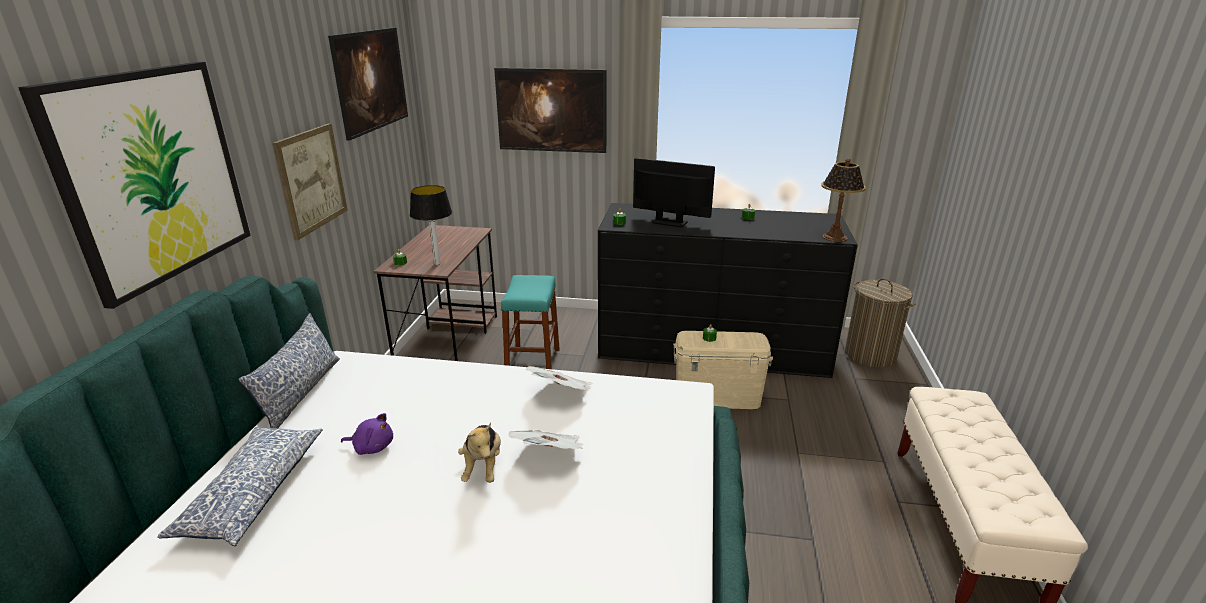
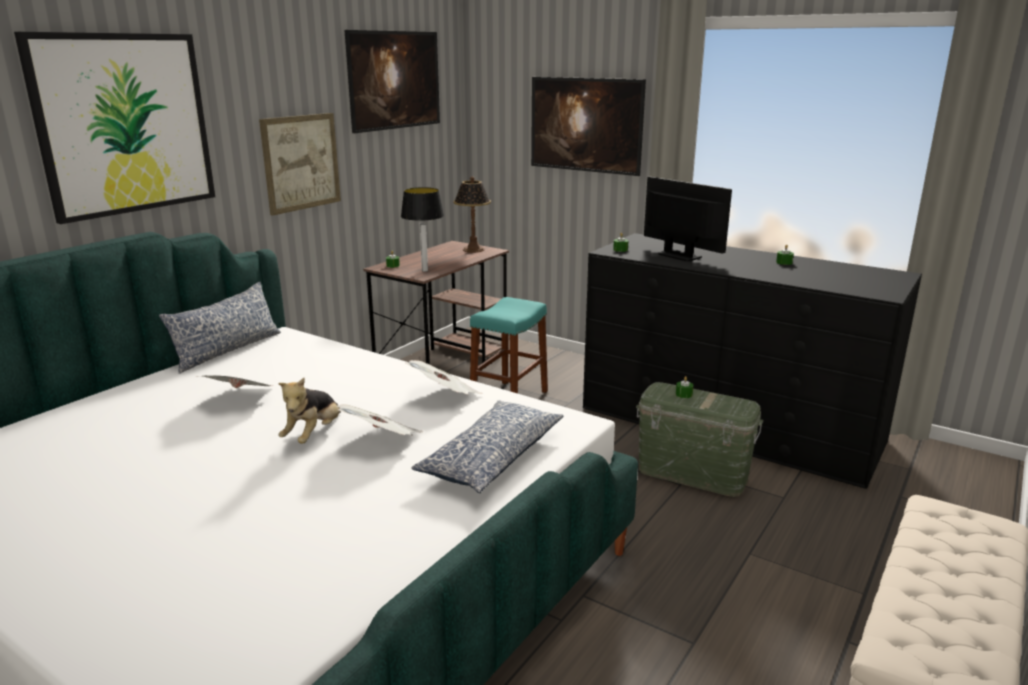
camera: 25 degrees right, 5 degrees down
(252, 493) = (126, 408): pillow -> pillow (491, 458)
(372, 447) = (241, 399): purple plush toy -> newspaper
(717, 397) = (693, 474): beige storage box -> green storage box
(834, 237) = (877, 293): table lamp -> table lamp (473, 250)
(870, 355) = (947, 477): laundry basket -> none

